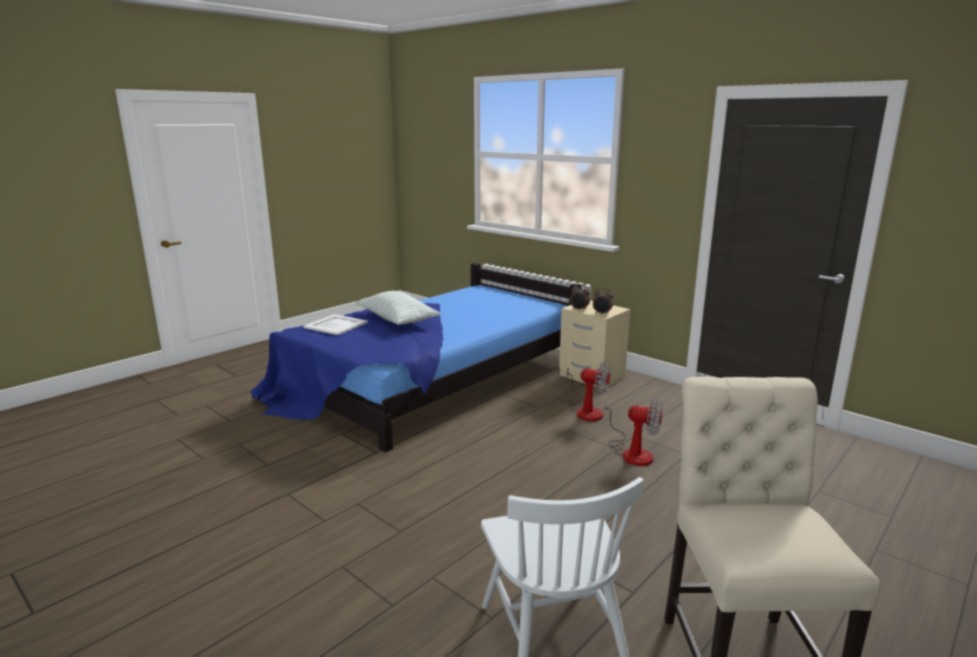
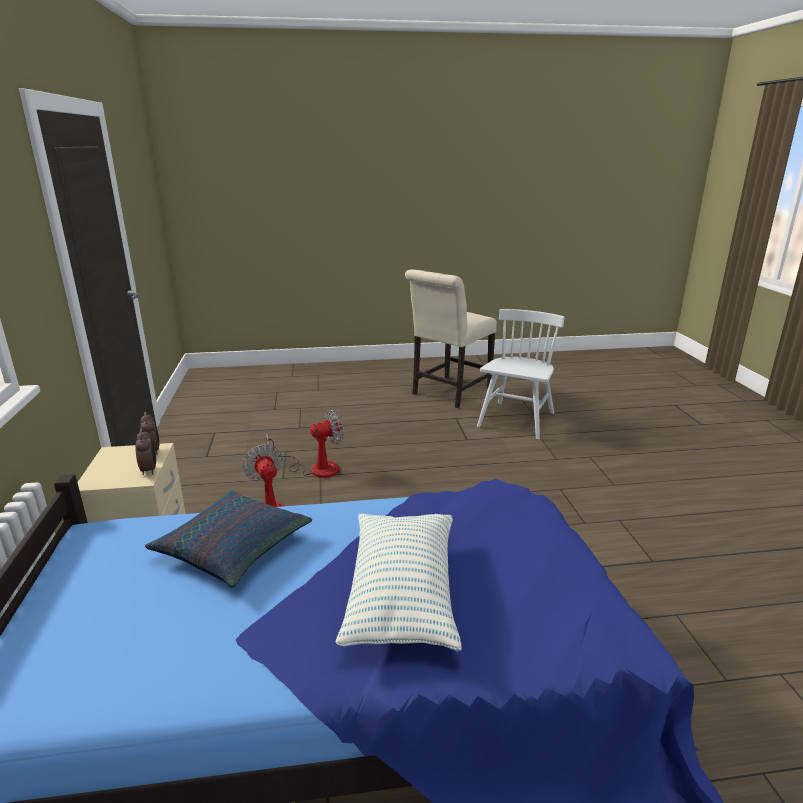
camera: 140 degrees left, 5 degrees up
(336, 325) = (535, 621): white tray -> none
(486, 314) = (233, 548): none -> blue pillow
(632, 452) = (315, 468): fan -> fan turned 90 degrees clockwise

